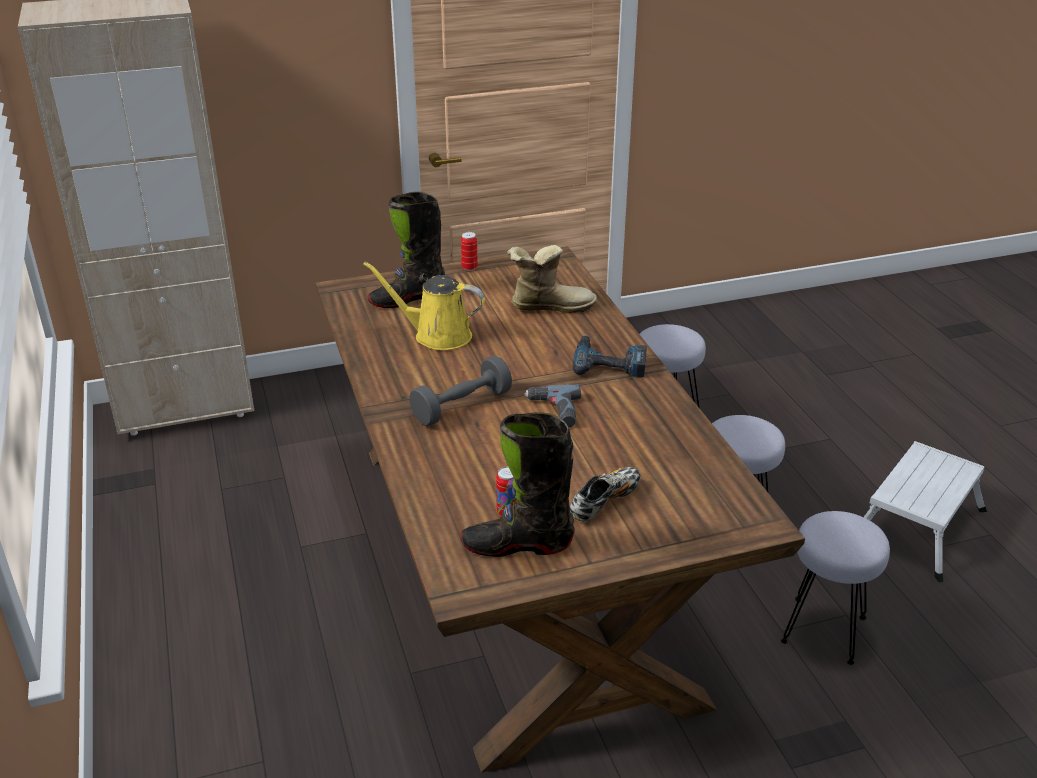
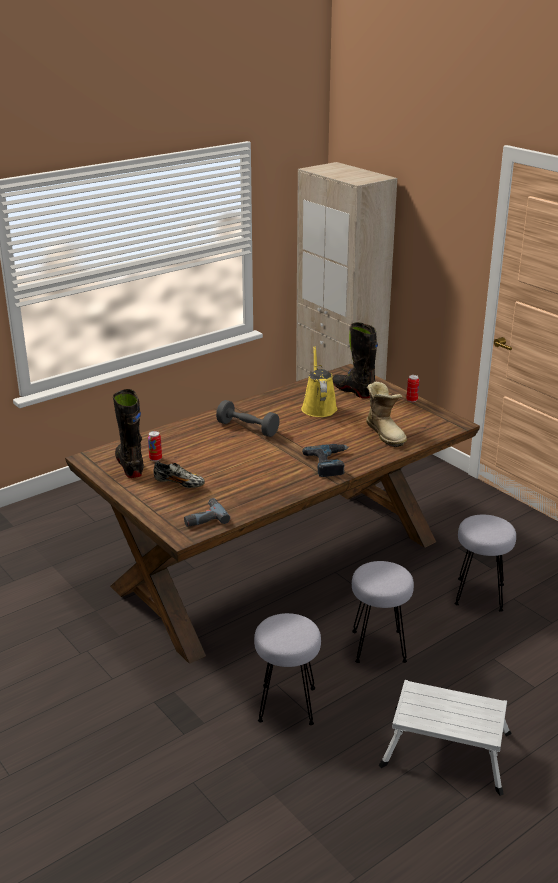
camera: 70 degrees right, 5 degrees down
(554, 411) = (260, 455): power drill -> power drill (203, 517)

